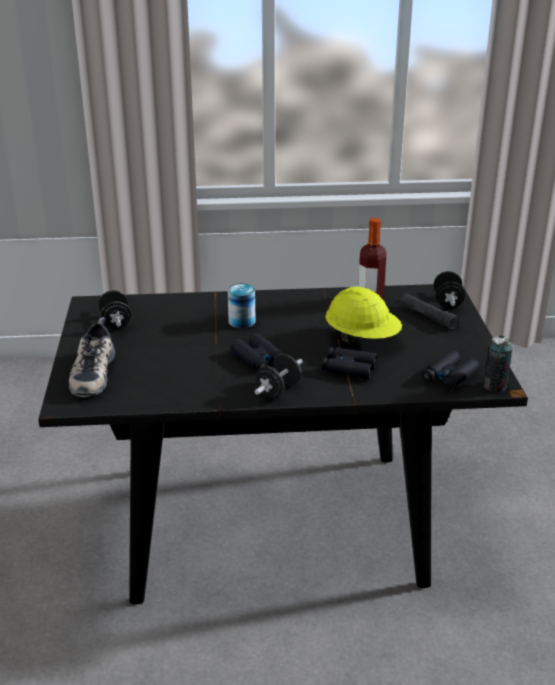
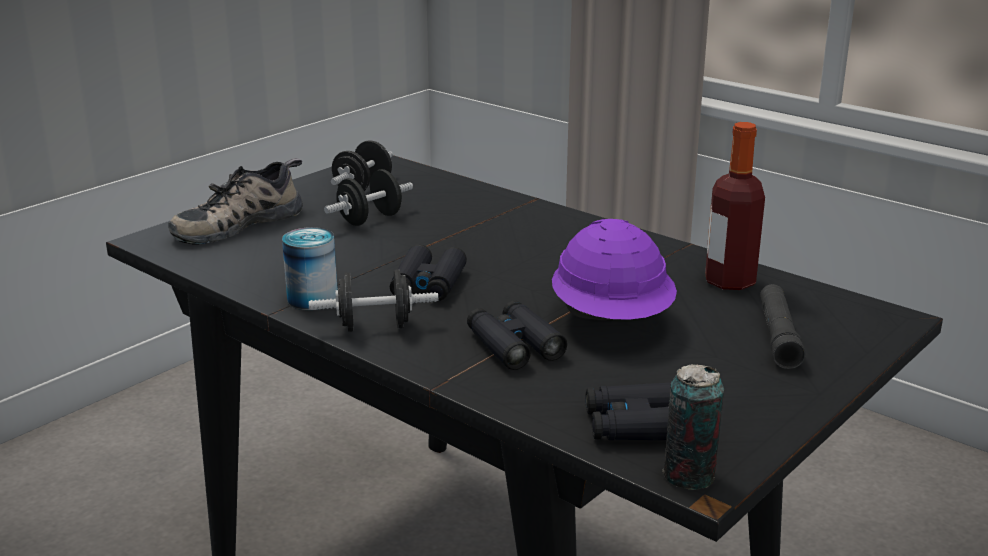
camera: 45 degrees right, 5 degrees down
(242, 321) = (498, 239): can -> can (312, 299)
(362, 339) = (612, 320): yellow hard hat -> purple hard hat
(447, 302) = (856, 332): black dumbbell -> black dumbbell (370, 219)

